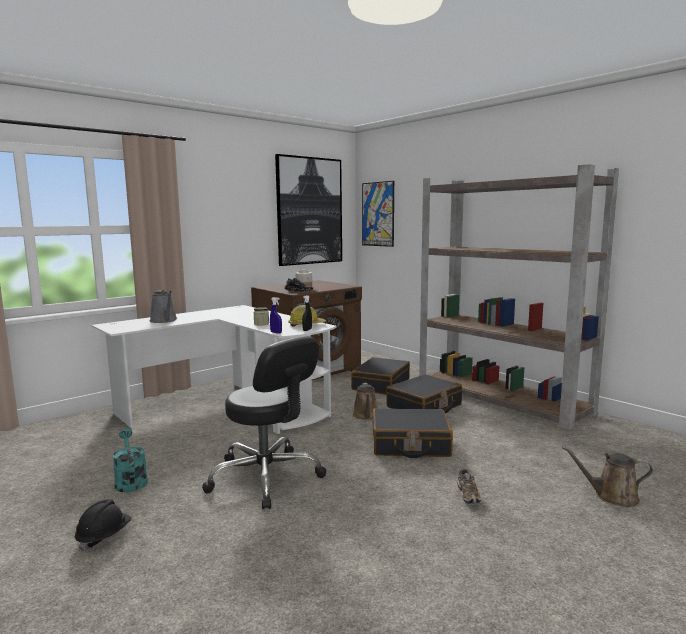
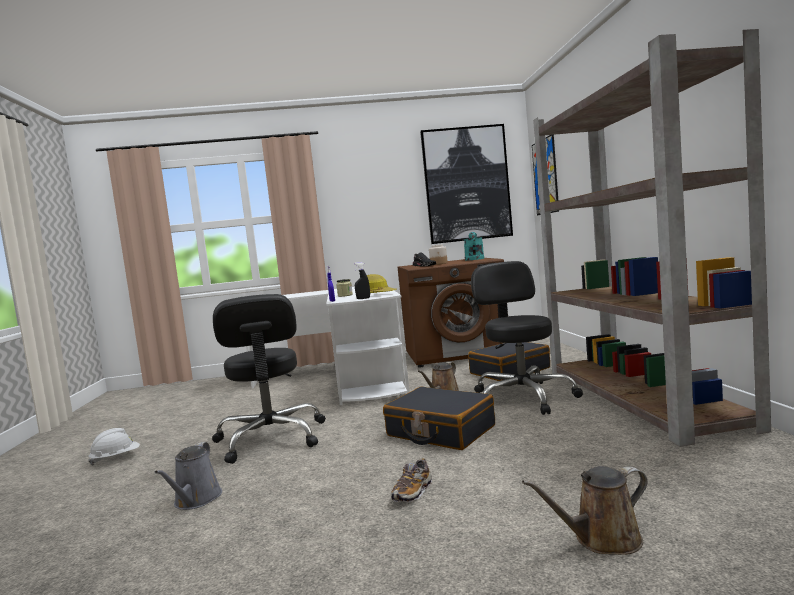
camera: 35 degrees right, 5 degrees down
(104, 537) = (116, 459): black hard hat -> white hard hat
(130, 481) = (190, 424): turquoise watering can -> turquoise watering can (474, 259)
(164, 320) = (288, 296): grey watering can -> grey watering can (196, 500)
(424, 406) = (521, 396): black suitcase -> black office chair
(612, 496) = (602, 539): brown watering can -> brown watering can turned 60 degrees counterclockwise

